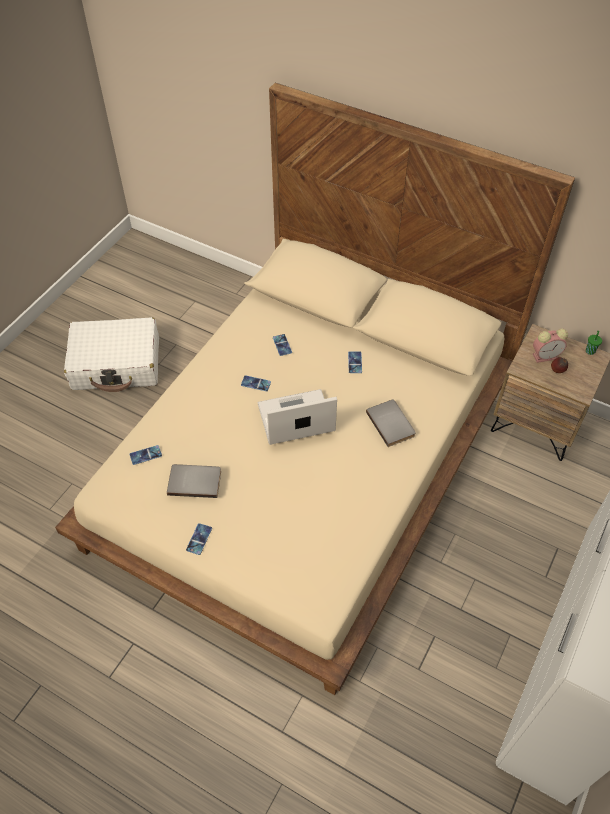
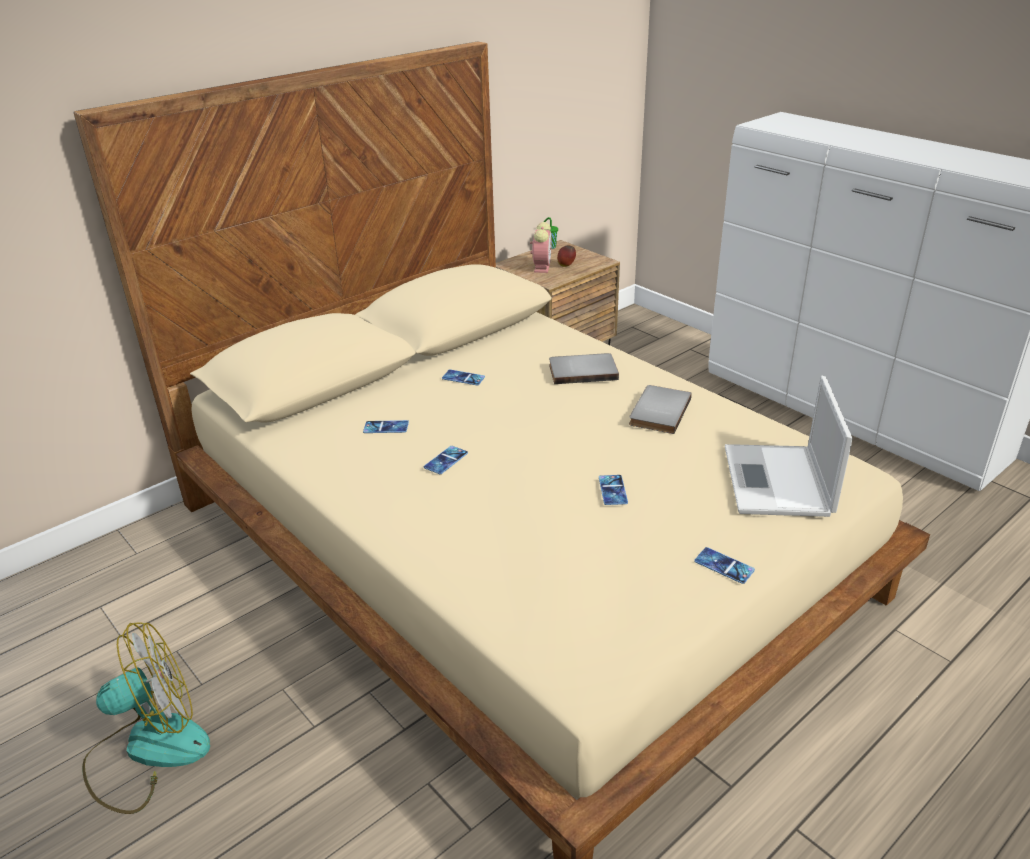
camera: 70 degrees left, 20 degrees down
(117, 364) = (147, 751): white suitcase -> fan
(145, 455) = (531, 598): phone -> phone (613, 490)
(195, 481) = (612, 547): grey book -> grey book (657, 411)
(294, 418) = (535, 437): laptop -> laptop (778, 482)

